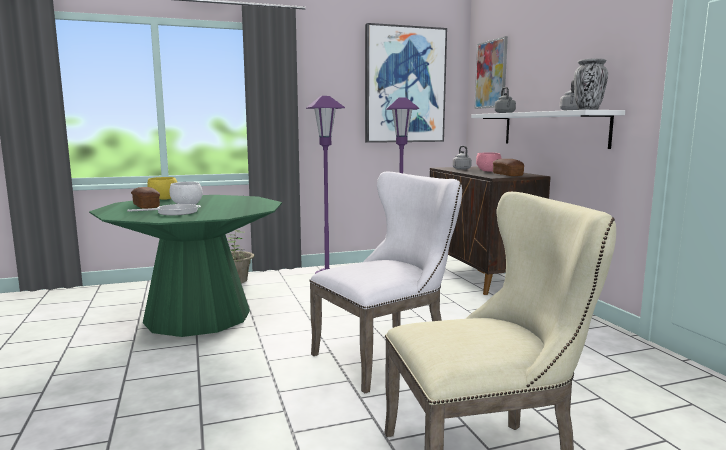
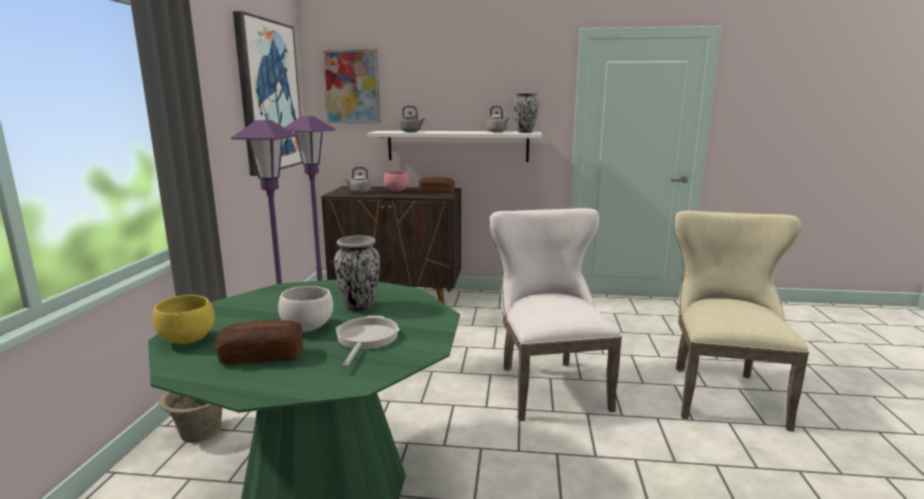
camera: 65 degrees left, 5 degrees up
(226, 207) = (359, 307): none -> vase

